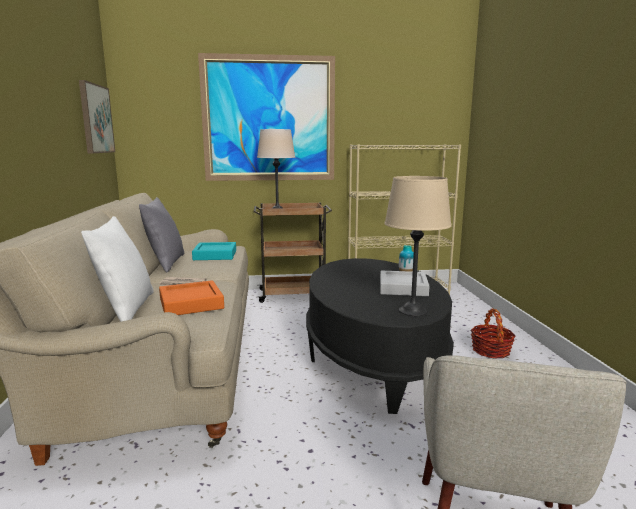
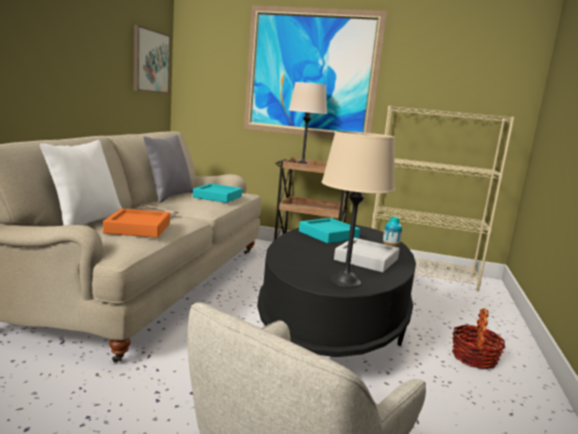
camera: 20 degrees right, 0 degrees up
(347, 272) = (328, 235): none -> turquoise tray

